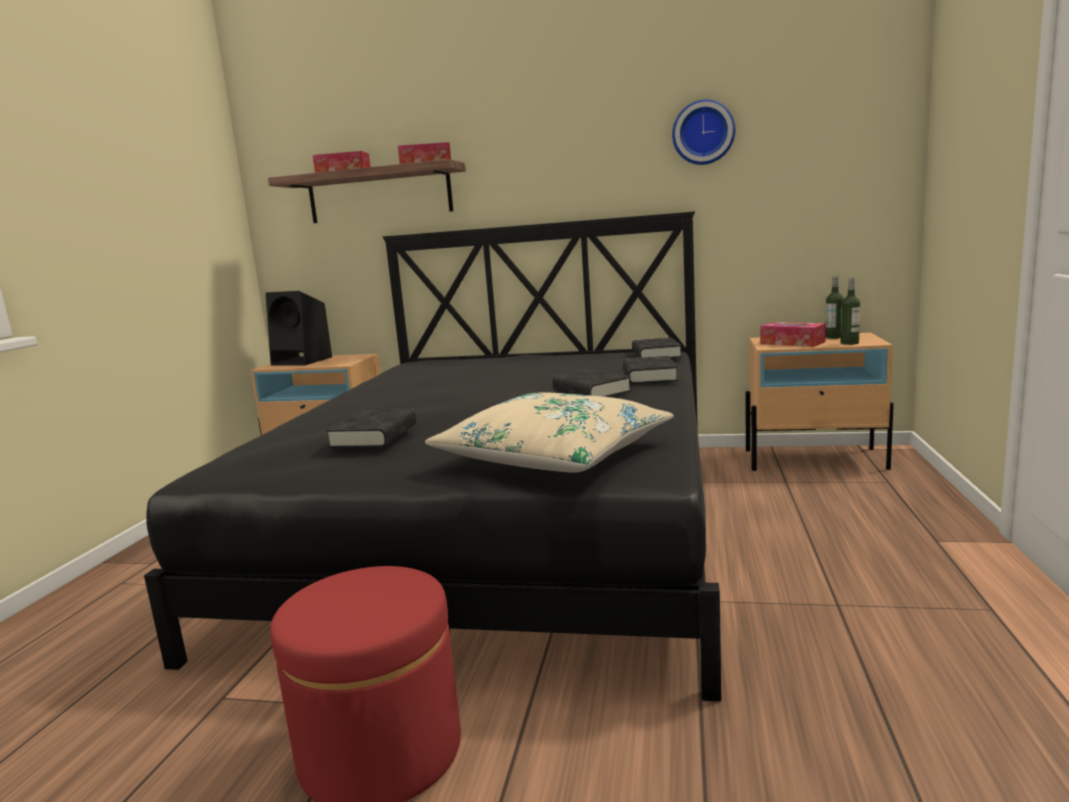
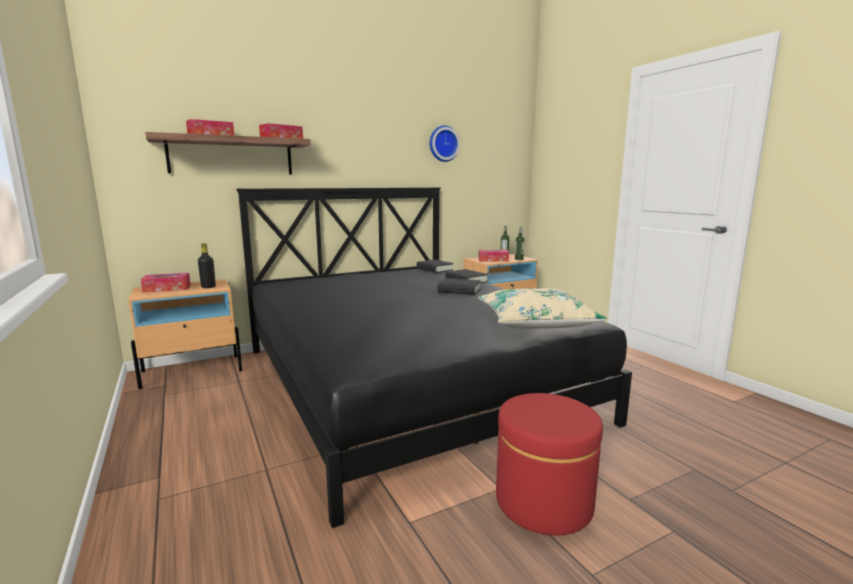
camera: 40 degrees left, 0 degrees up
(303, 361) = (167, 288): black speaker -> tissue box
(337, 362) = (208, 287): none -> black bottle
(374, 436) = (416, 327): black book -> none

